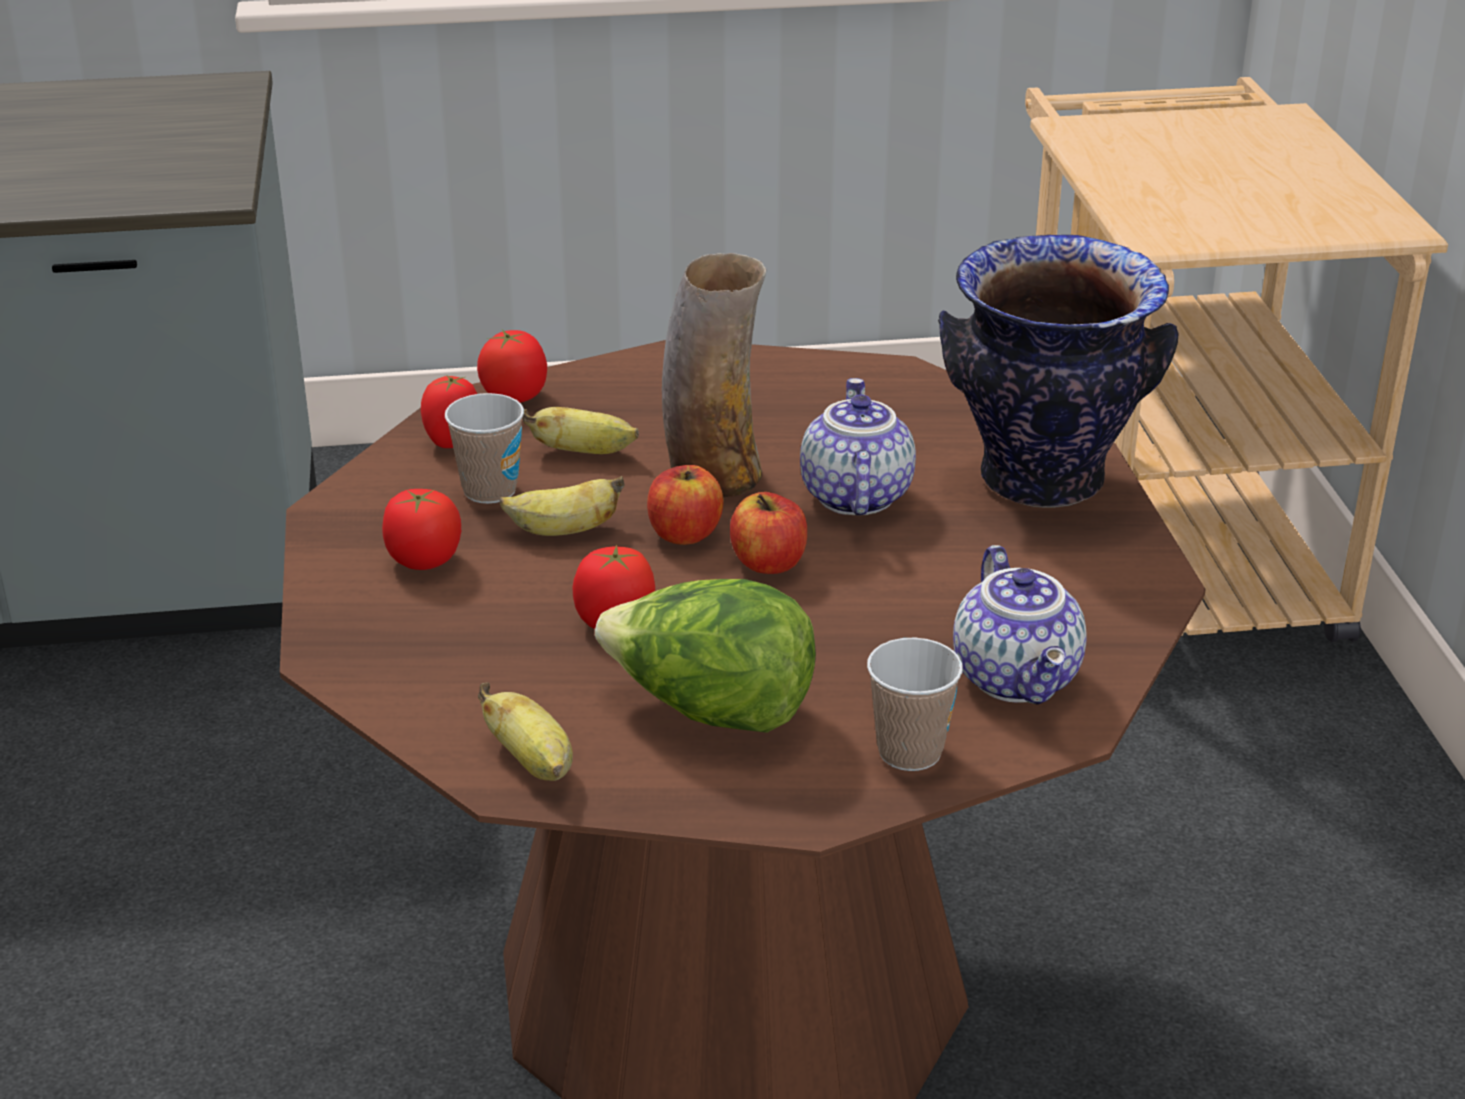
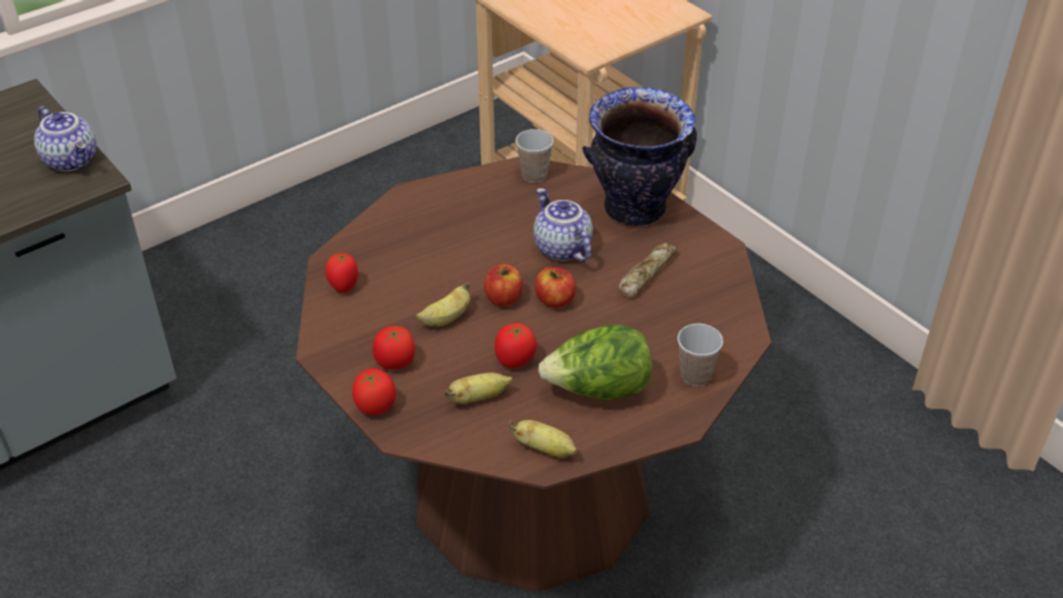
camera: 30 degrees left, 10 degrees up
(490, 490) = (389, 309): cup -> cup (534, 175)
(514, 396) = (349, 248): tomato -> tomato (375, 406)
(584, 452) = (415, 269): banana -> banana (478, 398)
(714, 475) = (488, 260): vase -> none
(969, 576) = (646, 274): none -> bread
(1019, 678) = (708, 319): teapot -> teapot (72, 160)

